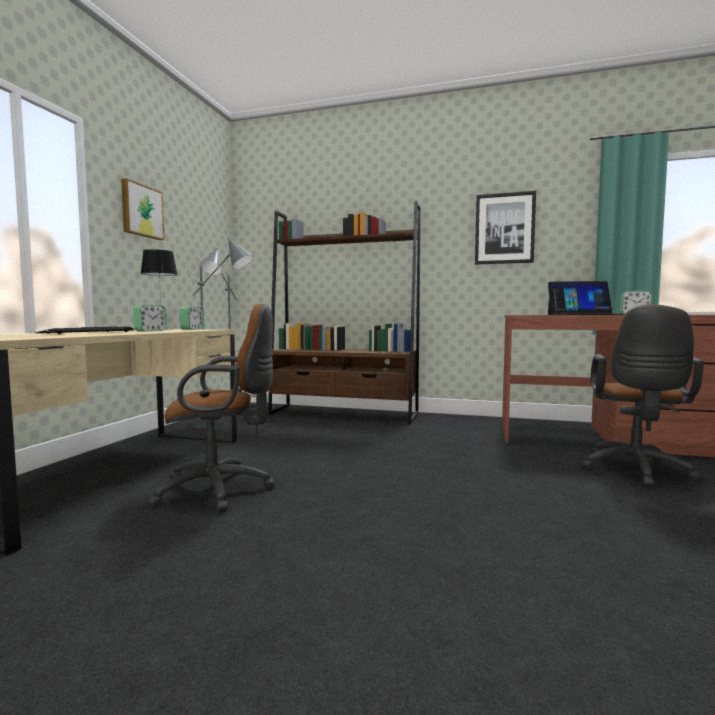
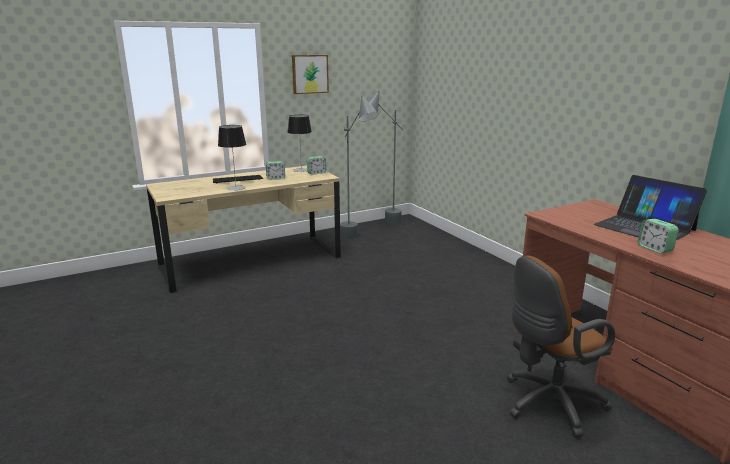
camera: 45 degrees right, 15 degrees up
(115, 333) = (236, 188): none -> table lamp
(220, 490) = (274, 292): brown office chair -> none
(343, 414) = (457, 252): brown bookcase -> none
(504, 228) = (626, 93): picture -> none

